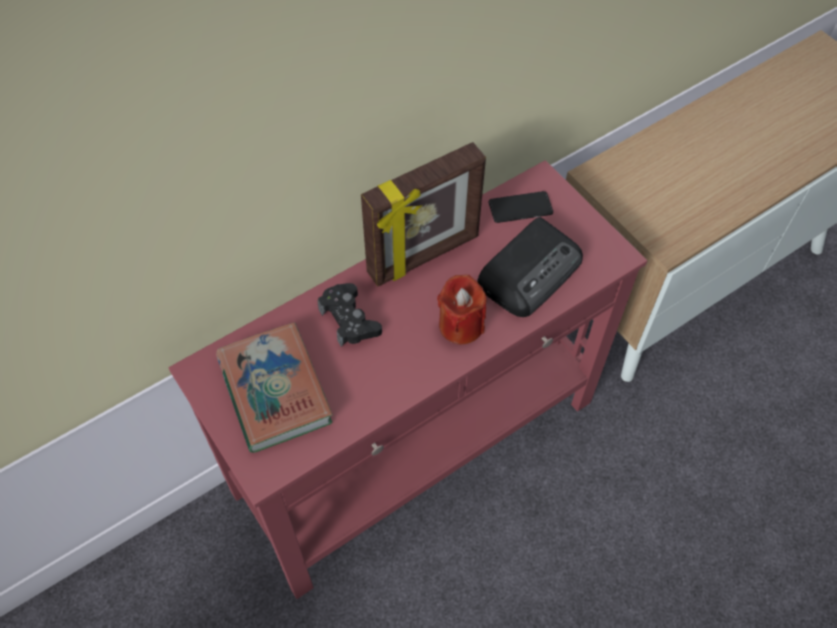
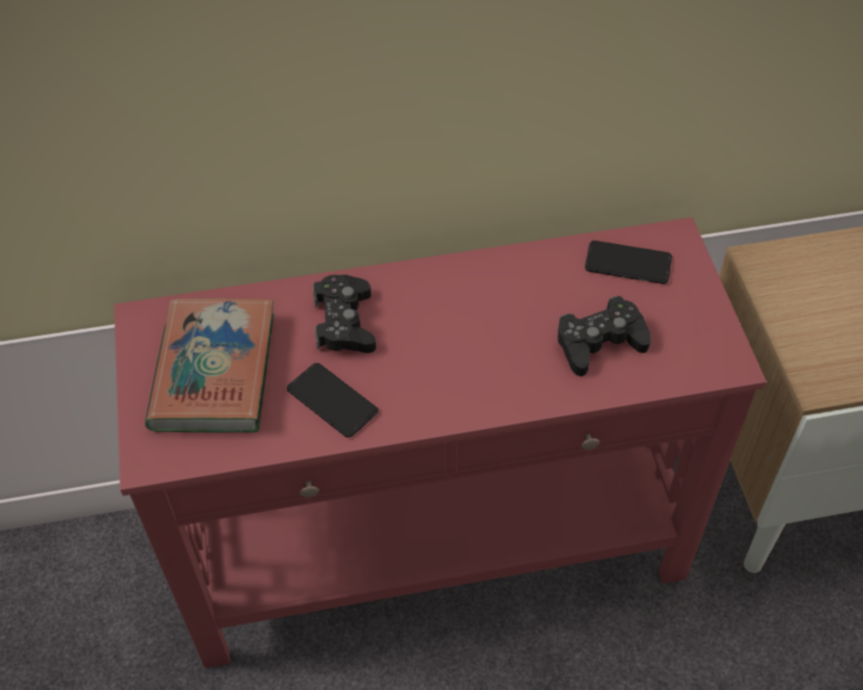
camera: 25 degrees right, 5 degrees down
(371, 380) = (332, 401): none -> phone
(424, 256) = (474, 281): picture frame -> none
(460, 325) = (475, 376): red candle -> none
(530, 271) = (600, 342): radio -> black game controller

